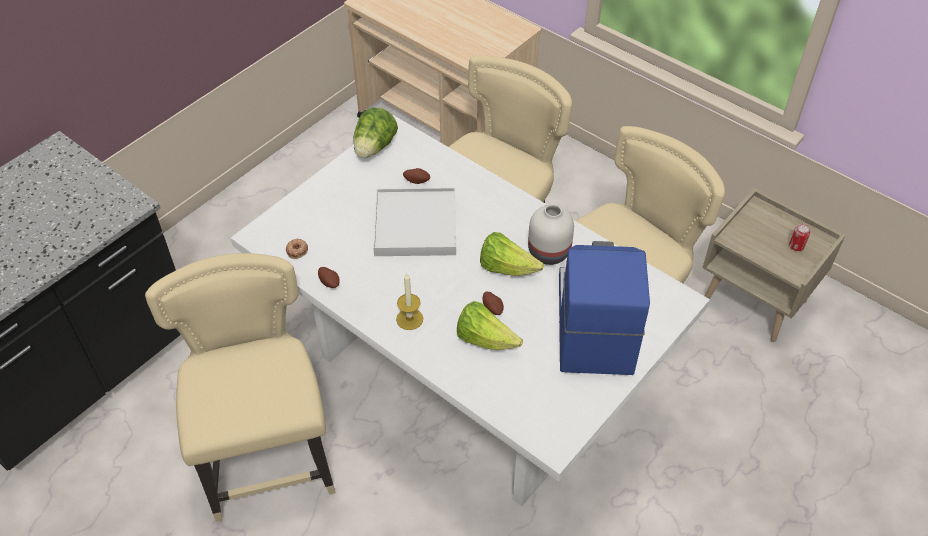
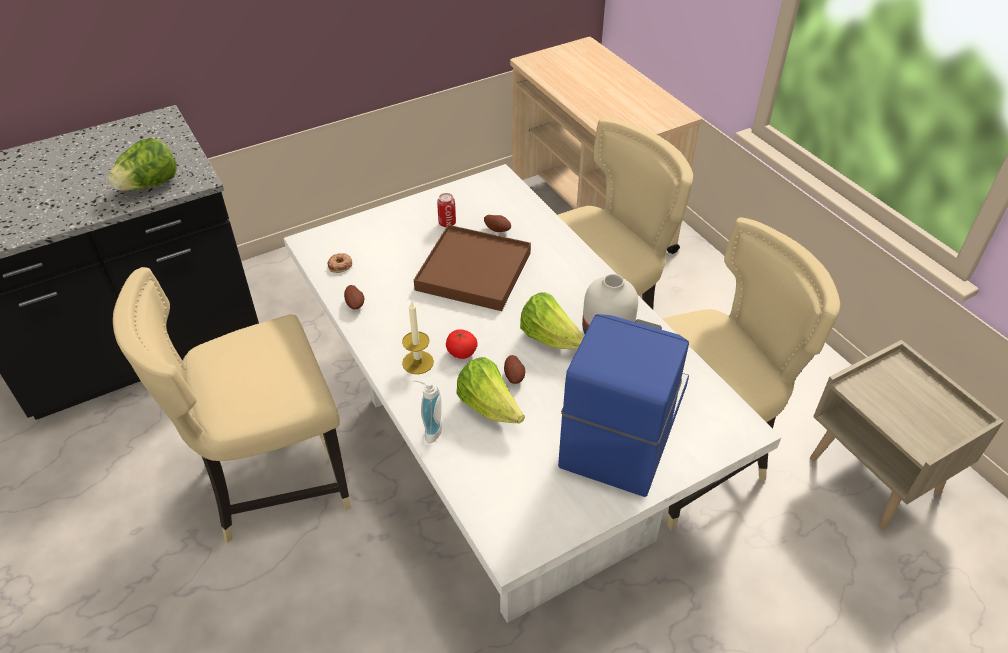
camera: 20 degrees right, 5 degrees down
(269, 456) = (272, 482): beige chair -> beige chair turned 120 degrees counterclockwise
(374, 148) = (470, 189): lettuce -> lettuce (149, 185)
(416, 225) = (474, 271): white tray -> brown tray
(441, 300) = (461, 353): none -> tomato
(448, 373) = (430, 431): none -> soap dispenser
(796, 246) = (934, 418): can -> can (447, 223)

